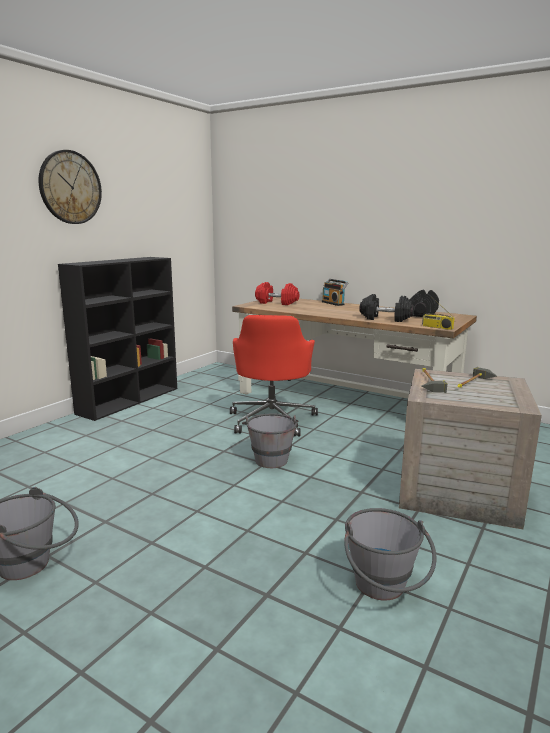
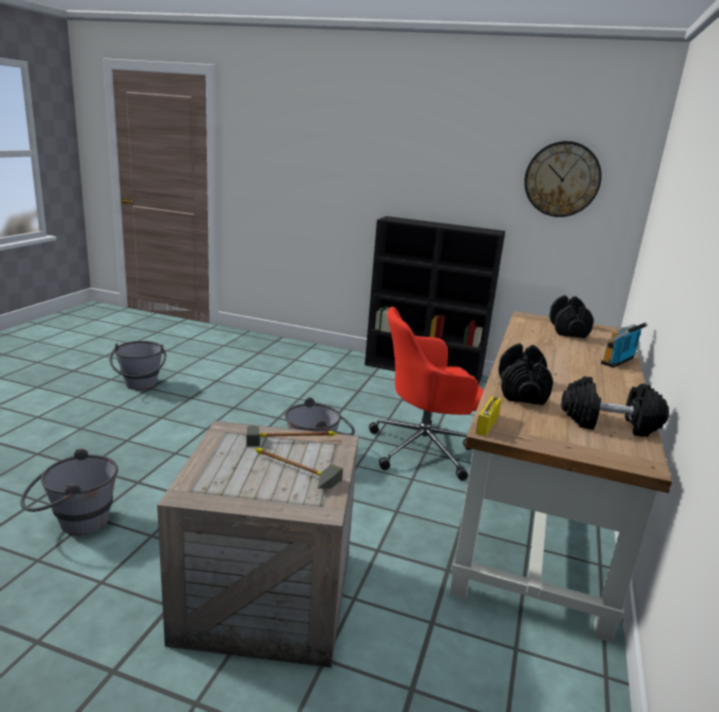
camera: 75 degrees right, 5 degrees up
(70, 187) = (418, 145): wall clock -> wall clock (562, 179)
(277, 303) = (568, 330): red dumbbell -> black dumbbell

